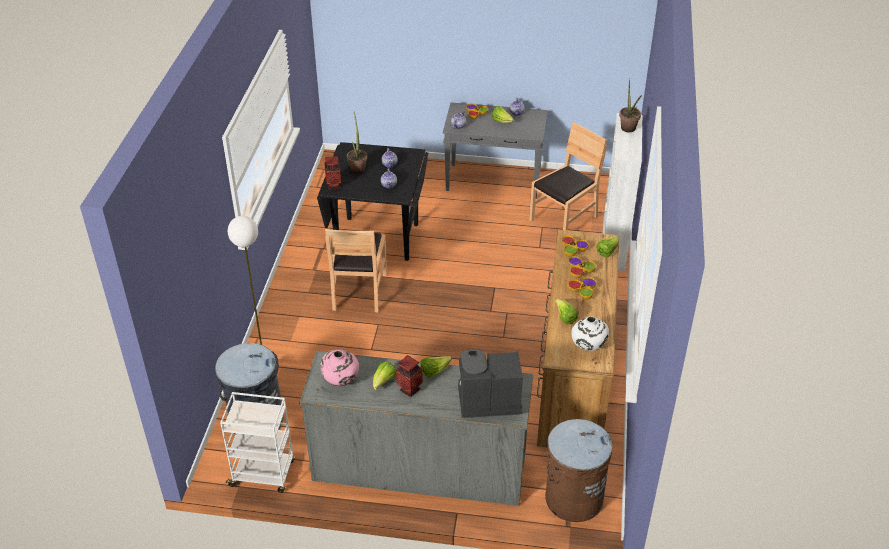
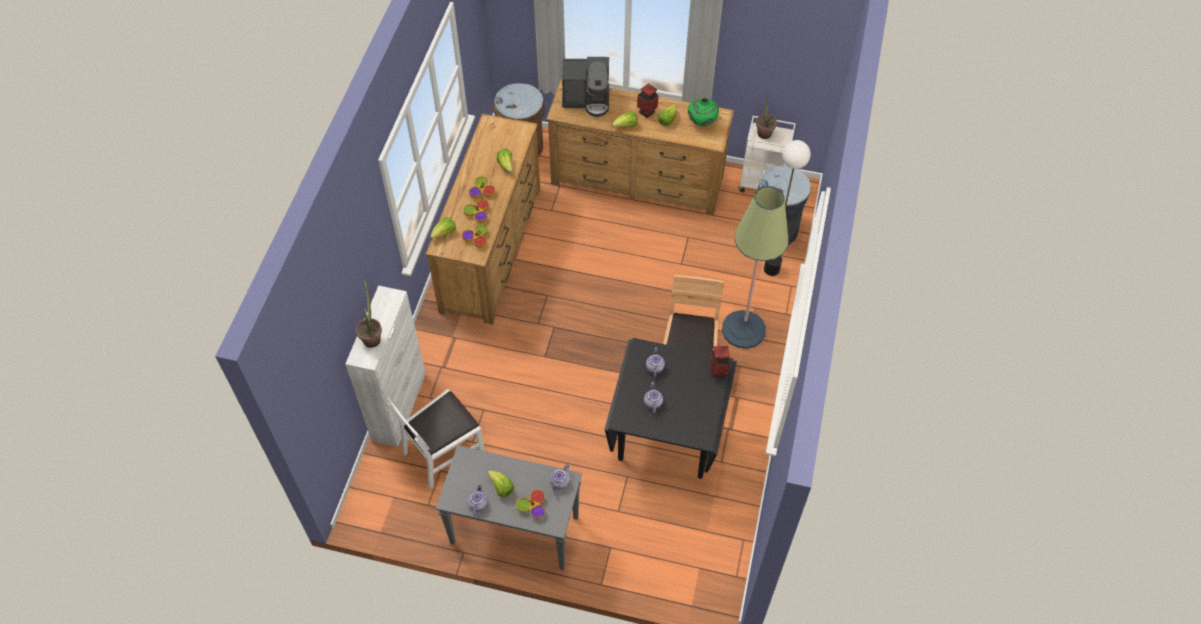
camera: 175 degrees left, 15 degrees up
(302, 321) = (743, 330): none -> floor lamp
(341, 381) = (701, 123): pink vase -> green vase
(357, 168) = (691, 400): potted plant -> potted plant (764, 136)
(419, 467) = (637, 179): grey dresser -> brown dresser
(564, 219) = (443, 452): brown chair -> white chair
(588, 347) = (495, 137): white vase -> none

